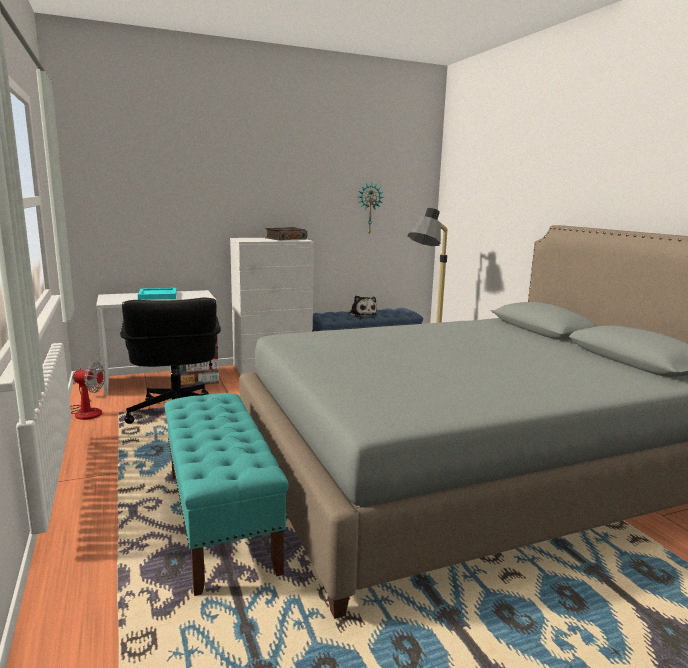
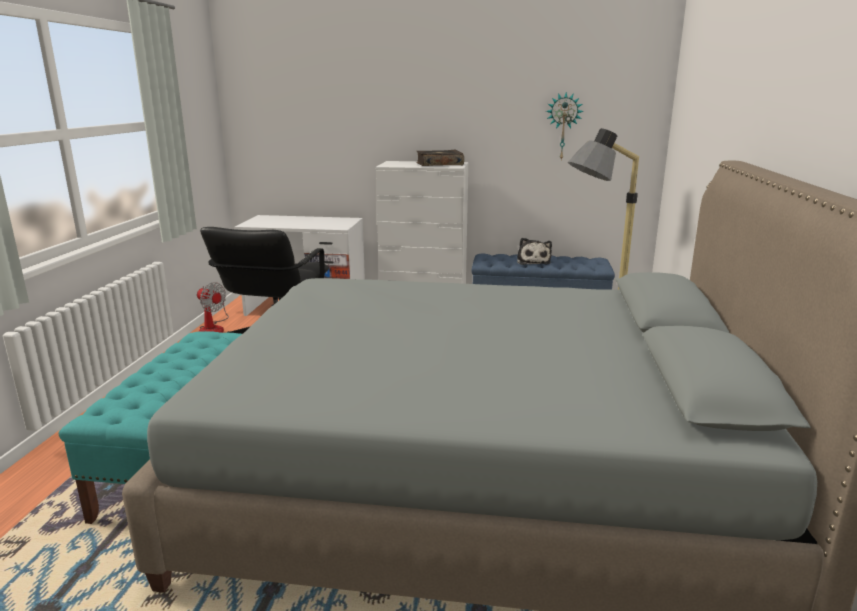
camera: 30 degrees right, 5 degrees up
(157, 296) = (302, 221): turquoise tray -> none

